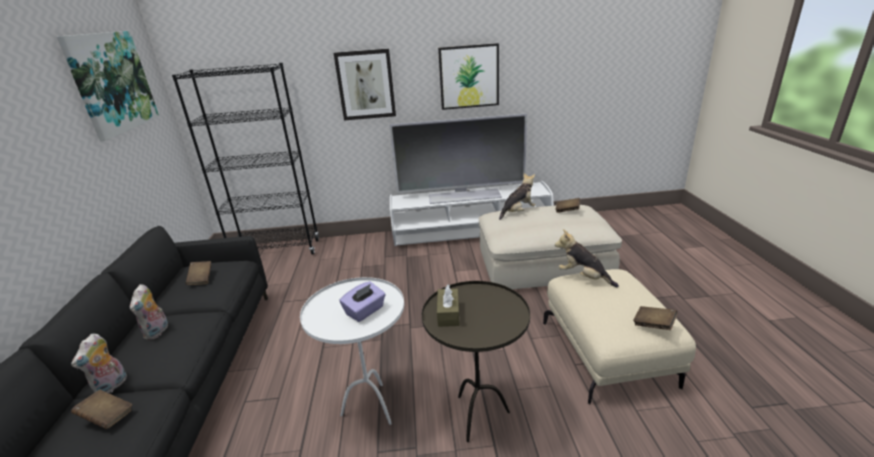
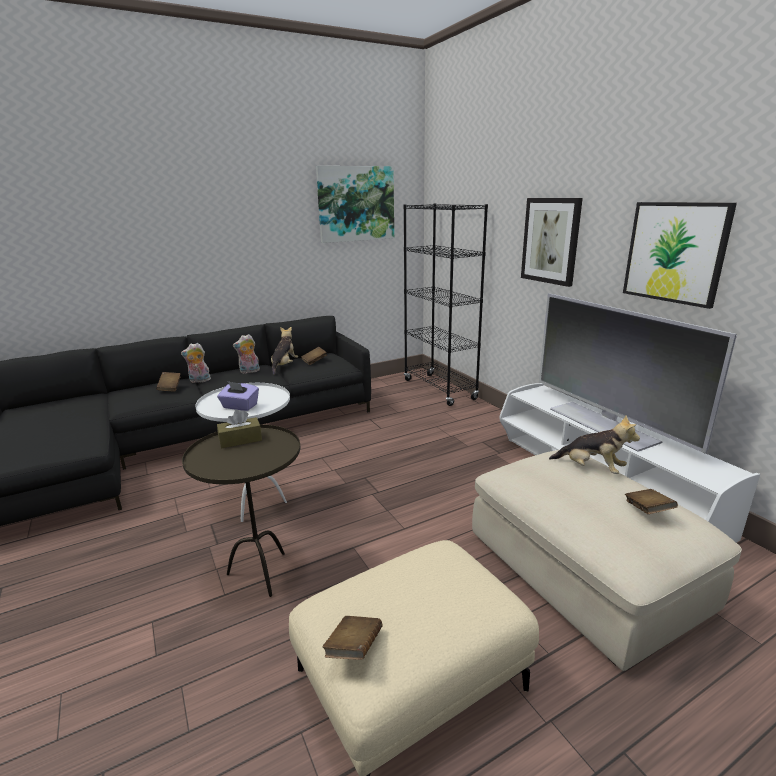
camera: 65 degrees right, 5 degrees down
(583, 277) = (448, 558): plush toy -> plush toy (284, 366)

